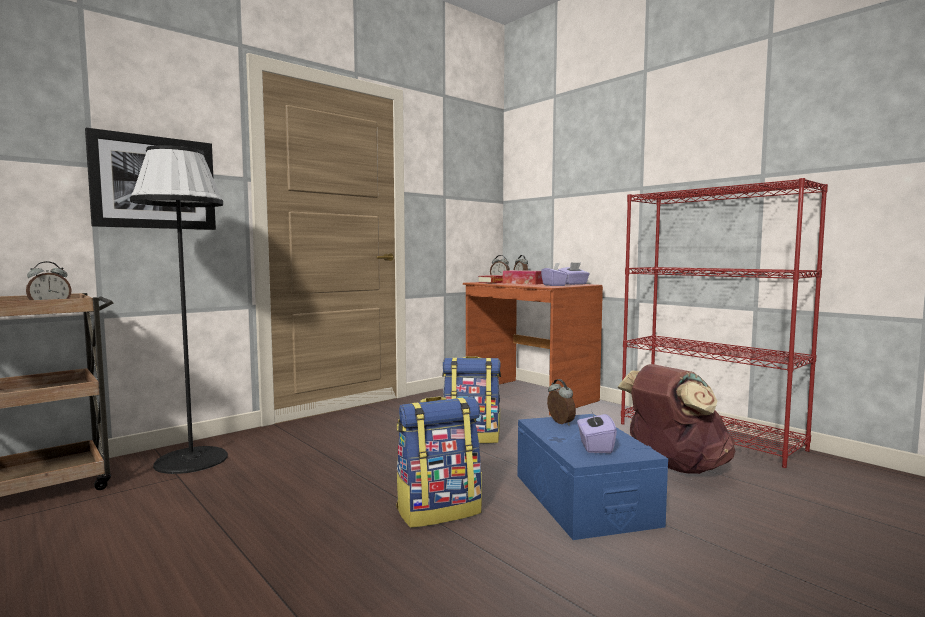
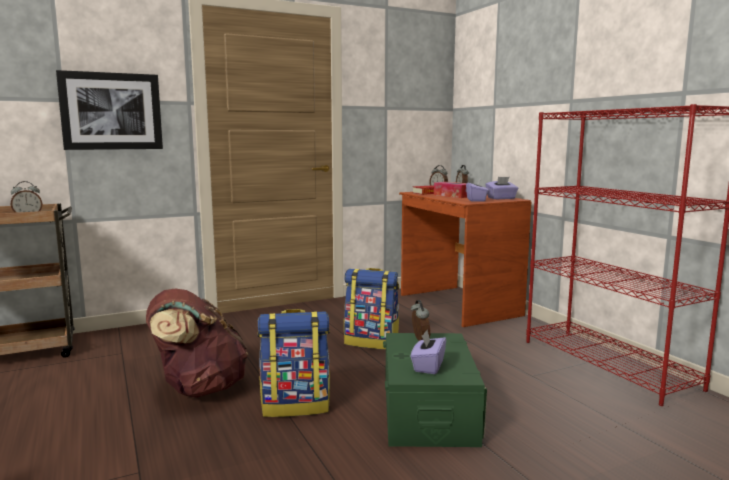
camera: 15 degrees right, 5 degrees up
(191, 460) = (138, 340): black floor lamp -> none
(583, 498) = (428, 411): blue storage box -> green storage box
(674, 467) = (542, 392): brown backpack -> brown backpack (199, 388)

